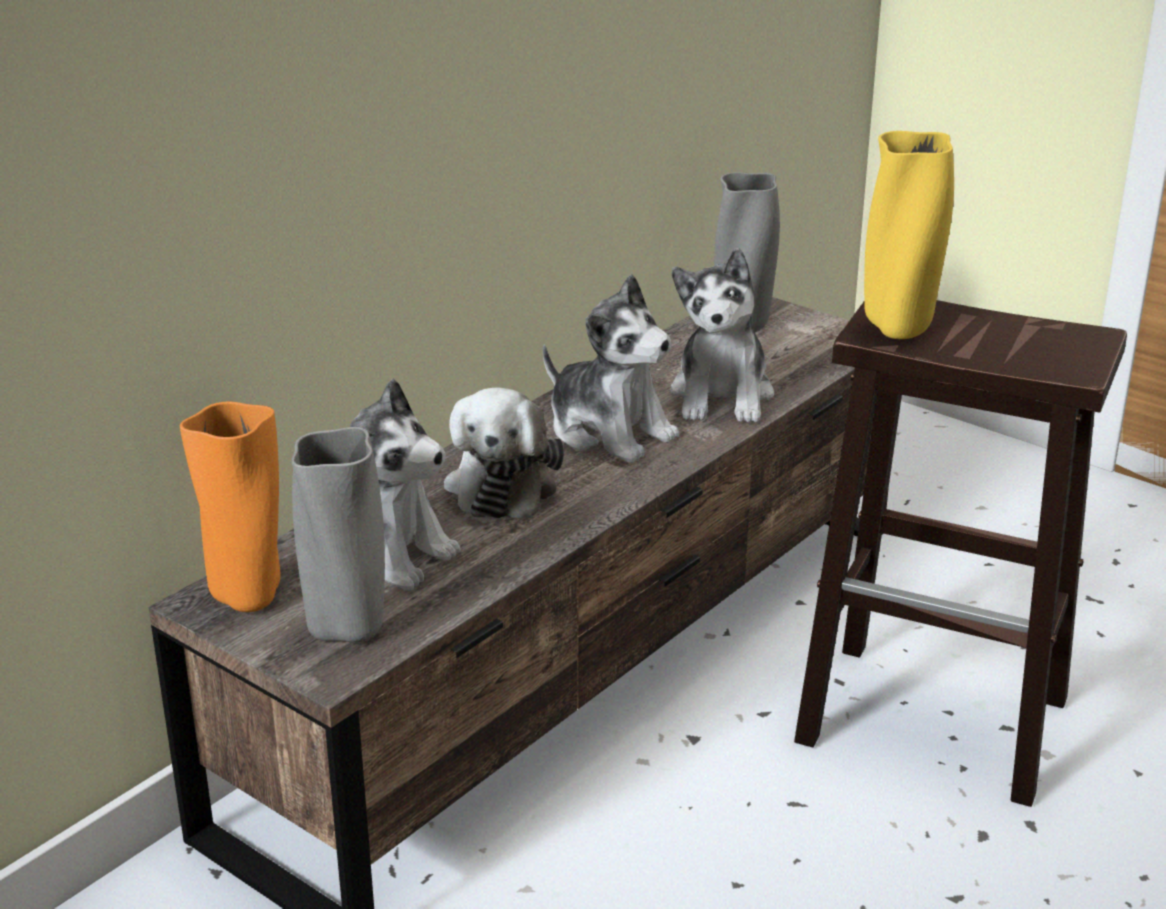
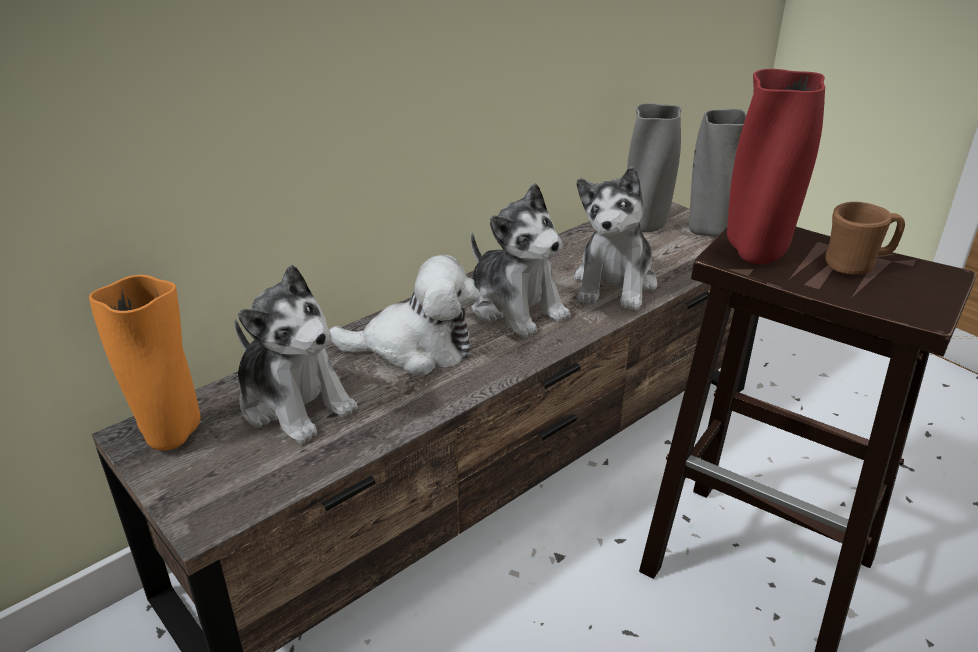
camera: 10 degrees right, 5 degrees up
(346, 631) = (234, 478): grey vase -> grey vase (708, 231)
(503, 485) = (415, 348): plush toy -> plush toy turned 105 degrees counterclockwise
(898, 328) = (756, 252): yellow vase -> red vase
(1005, 333) = (856, 265): none -> brown mug

